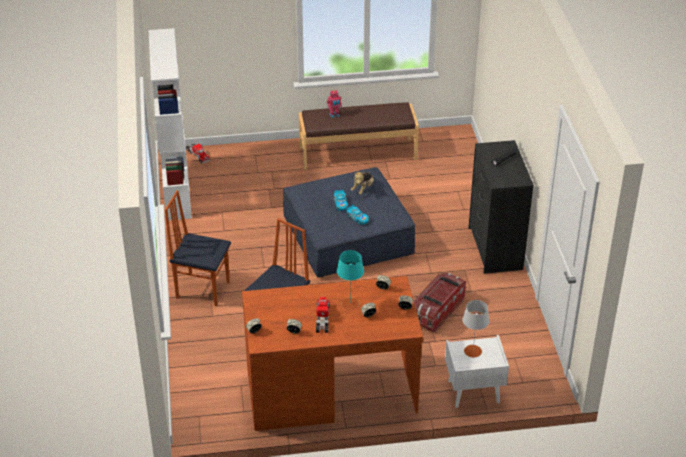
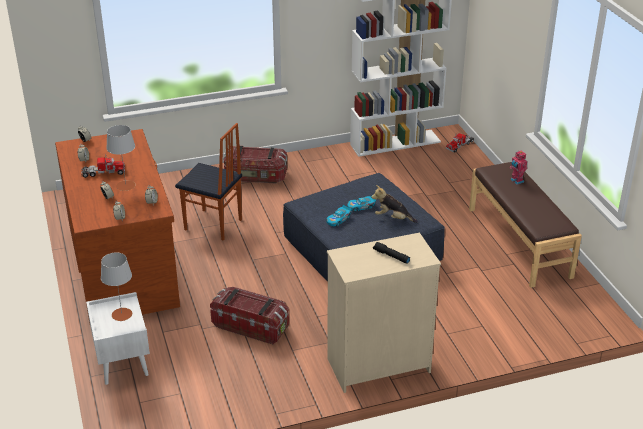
camera: 80 degrees right, 5 degrees down
(202, 289) = (256, 177): chair -> storage box
(350, 303) = (125, 185): turquoise table lamp -> grey table lamp
(494, 248) = (378, 365): black dresser -> beige dresser

